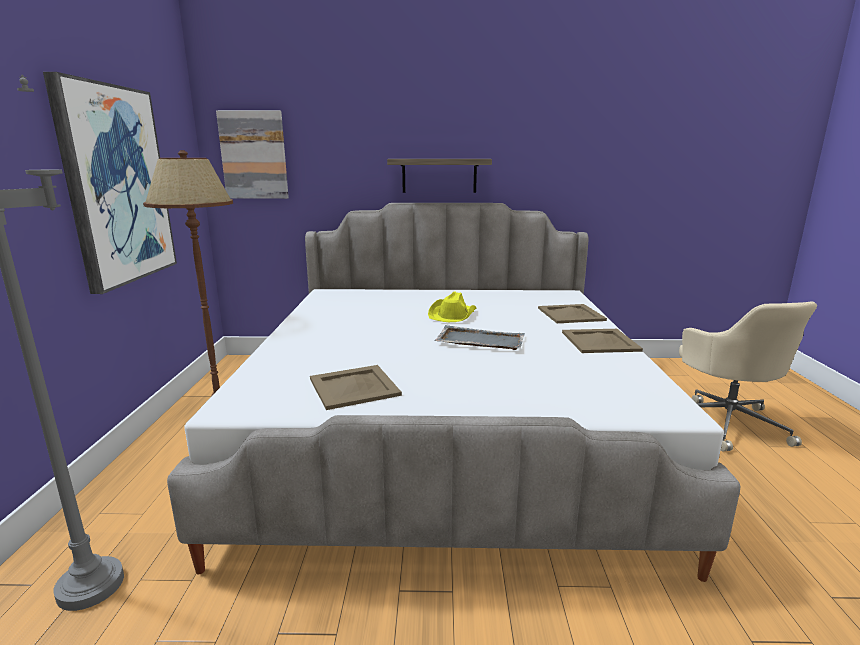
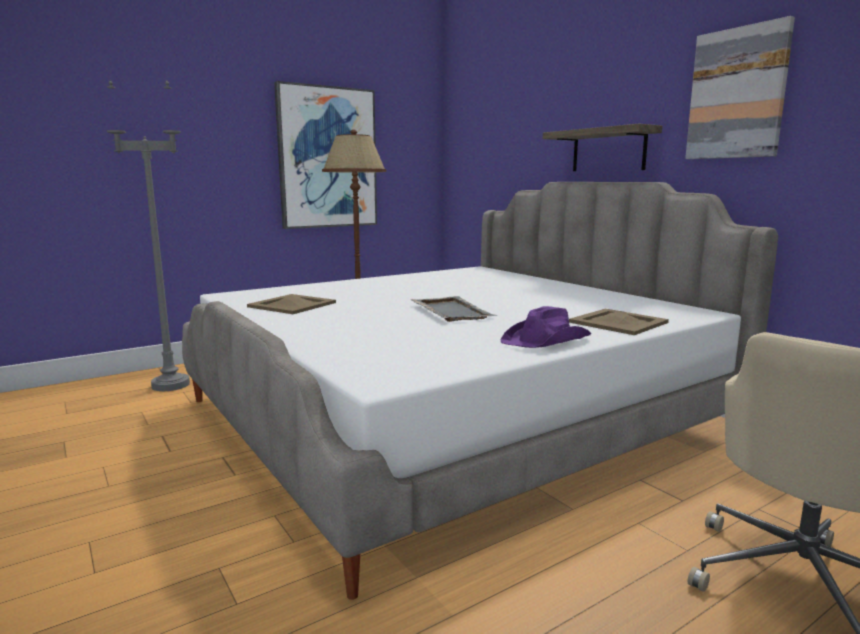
camera: 55 degrees right, 5 degrees down
(254, 155) = (472, 139): picture -> picture (737, 94)
(452, 315) = (505, 296): yellow hat -> none
(600, 341) = (546, 340): beige tray -> purple hat

